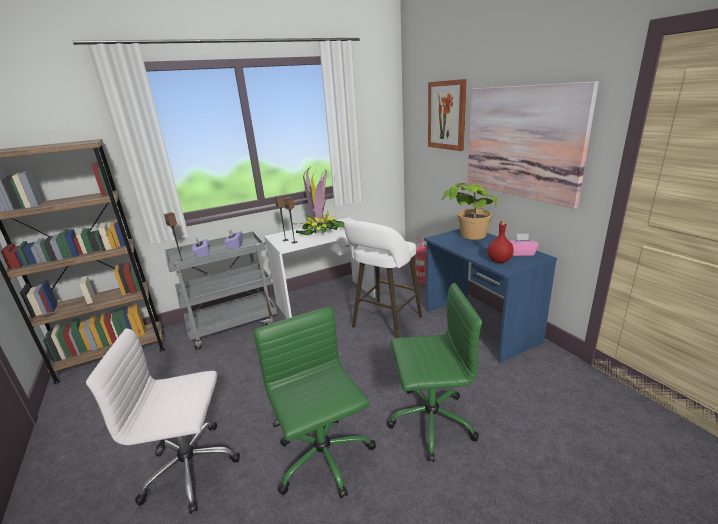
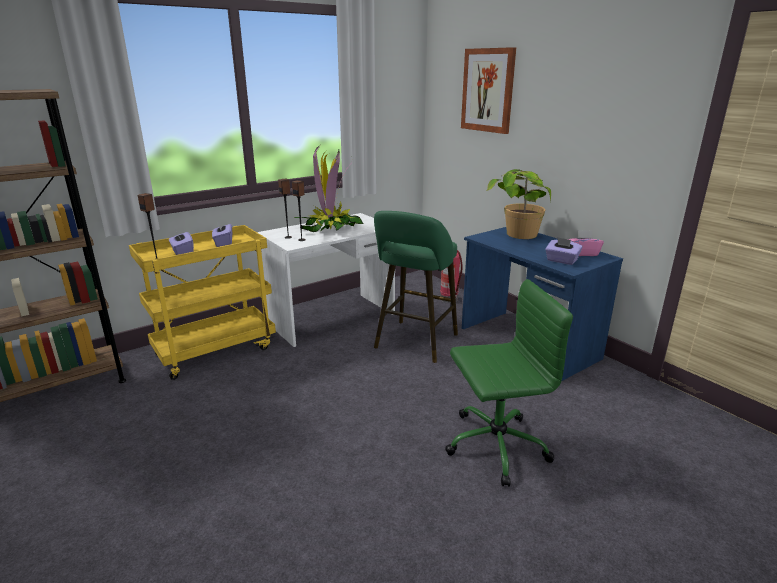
camera: 10 degrees left, 0 degrees up
(192, 467) = (210, 513): white office chair -> none
(234, 326) = (216, 350): grey cart -> yellow cart
(324, 459) = (379, 493): green office chair -> none
(385, 323) = (414, 343): white stool -> green stool
(499, 260) = (561, 261): red bottle -> purple tissue box
(521, 142) = (584, 124): picture -> none

